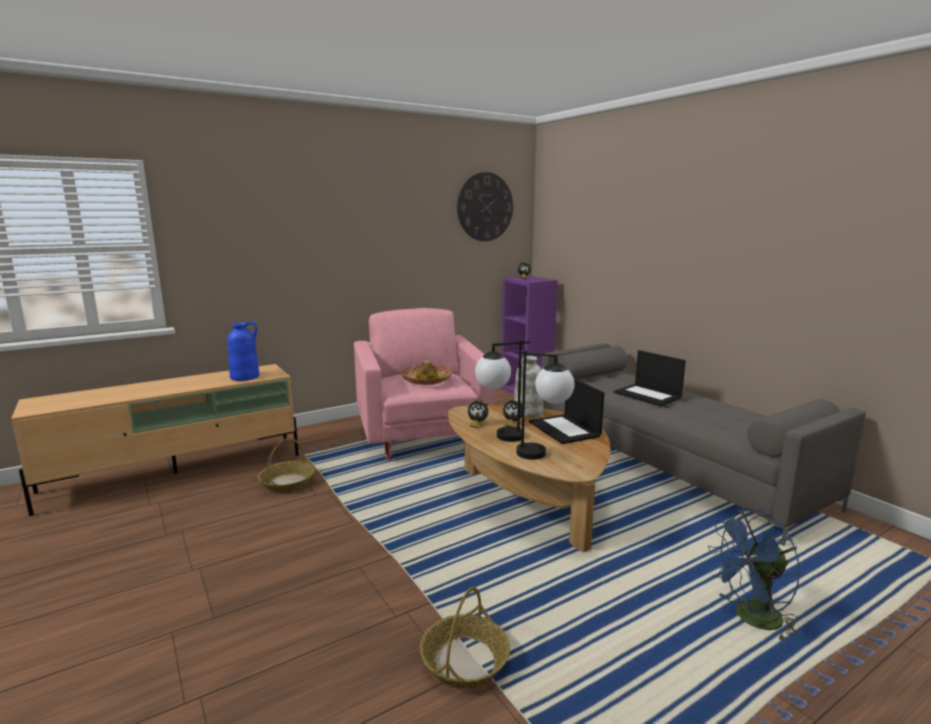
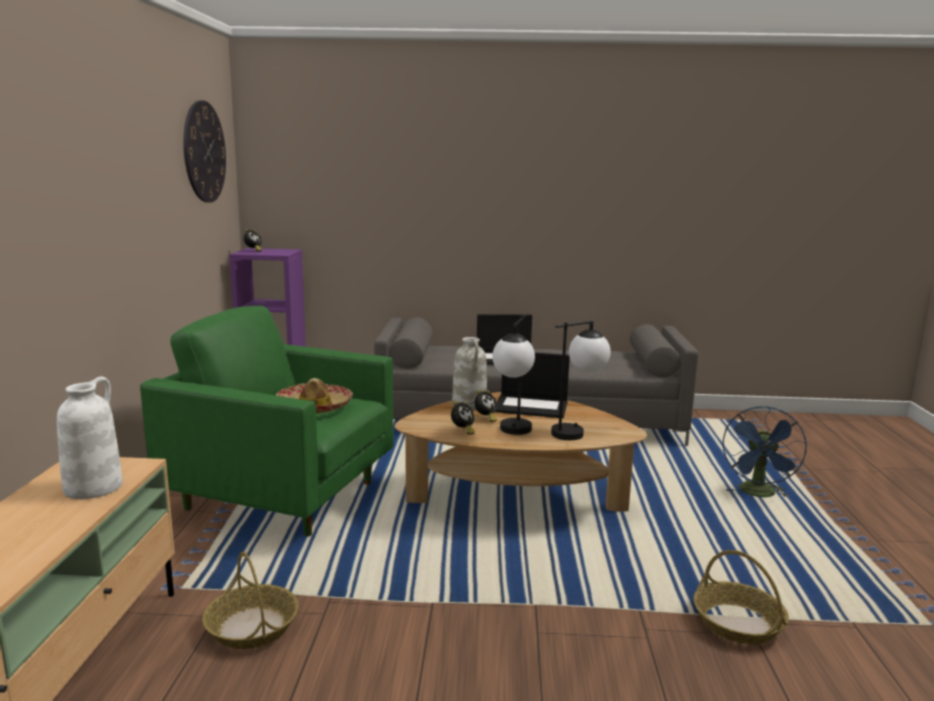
camera: 55 degrees left, 0 degrees up
(245, 377) = (93, 487): blue vase -> white vase
(421, 437) = (284, 496): pink armchair -> green armchair

